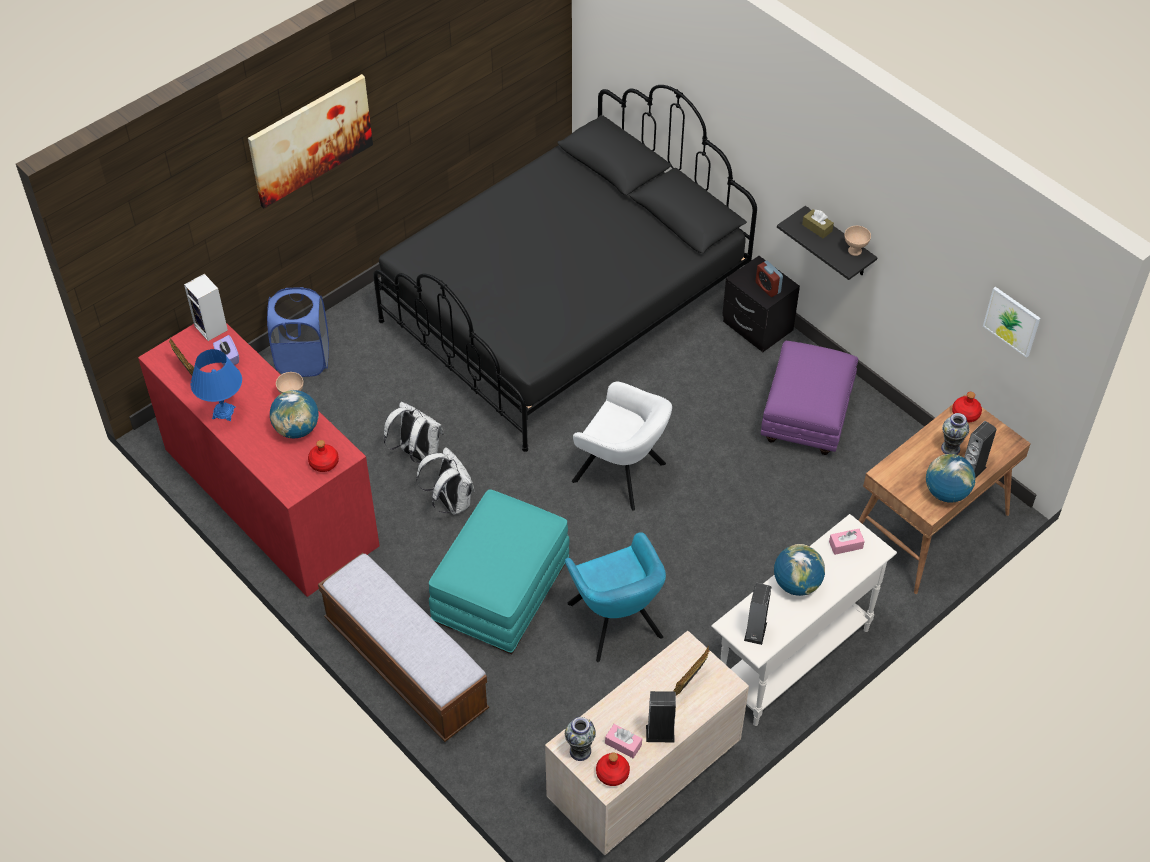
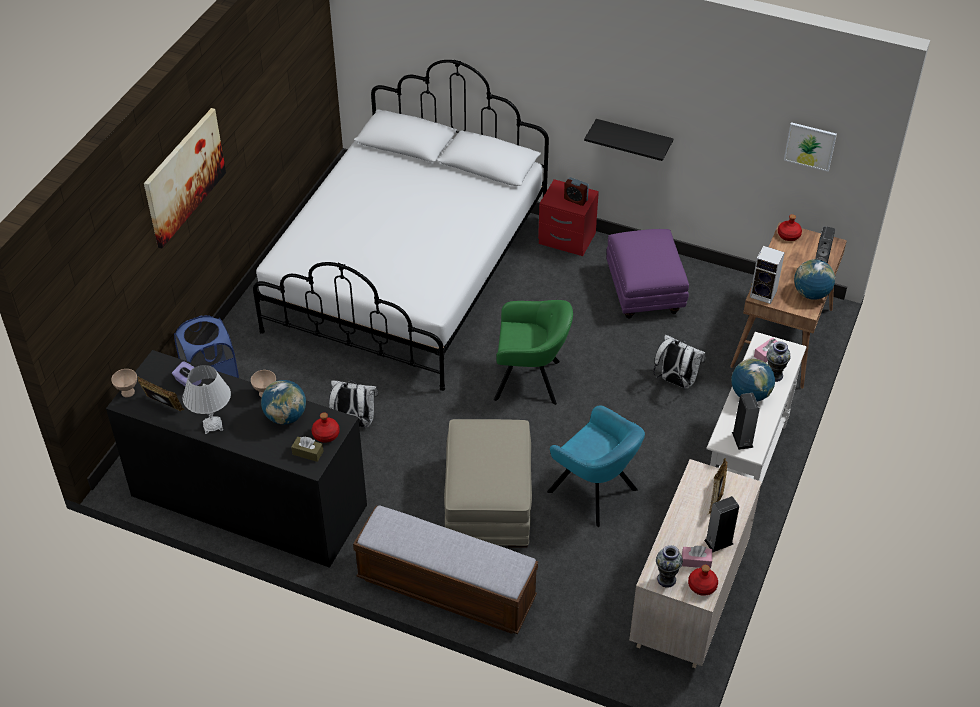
camera: 25 degrees left, 5 degrees down
(212, 328) = (159, 363): speaker -> speaker (764, 294)
(224, 412) = (213, 425): blue table lamp -> white table lamp
(270, 496) = (248, 500): red dresser -> black dresser
(450, 502) = (405, 450): white backpack -> white backpack (675, 381)
(501, 589) = (488, 501): turquoise ottoman -> beige ottoman
(564, 309) = (408, 274): black bed -> white bed
(622, 474) = (531, 380): white armchair -> green armchair
(756, 327) = (566, 239): black nightstand -> red nightstand
(817, 228) = (615, 131): brown tissue box -> brown tissue box (308, 453)
(854, 250) = (654, 138): beige bowl -> beige bowl (127, 392)
(950, 448) = (794, 262): vase -> vase (774, 375)

